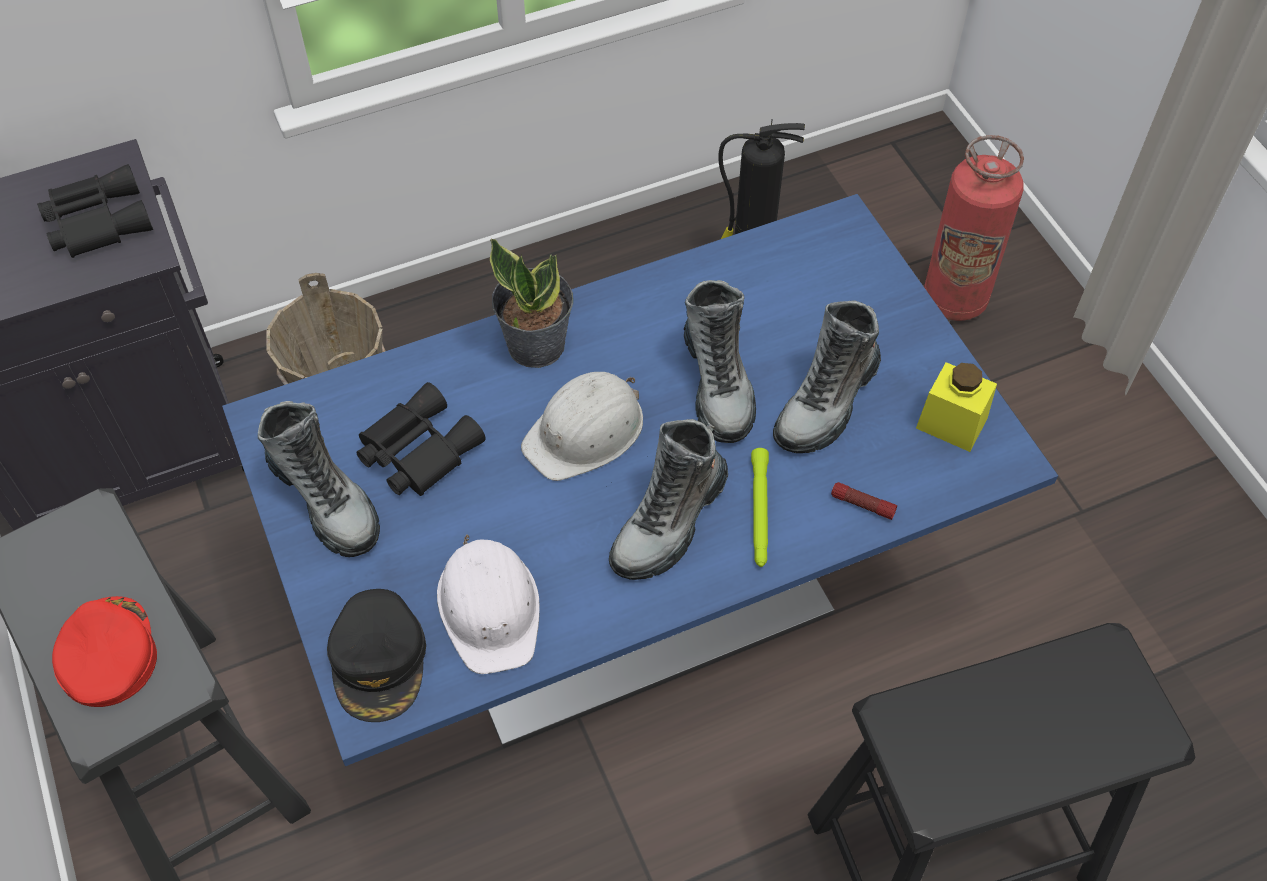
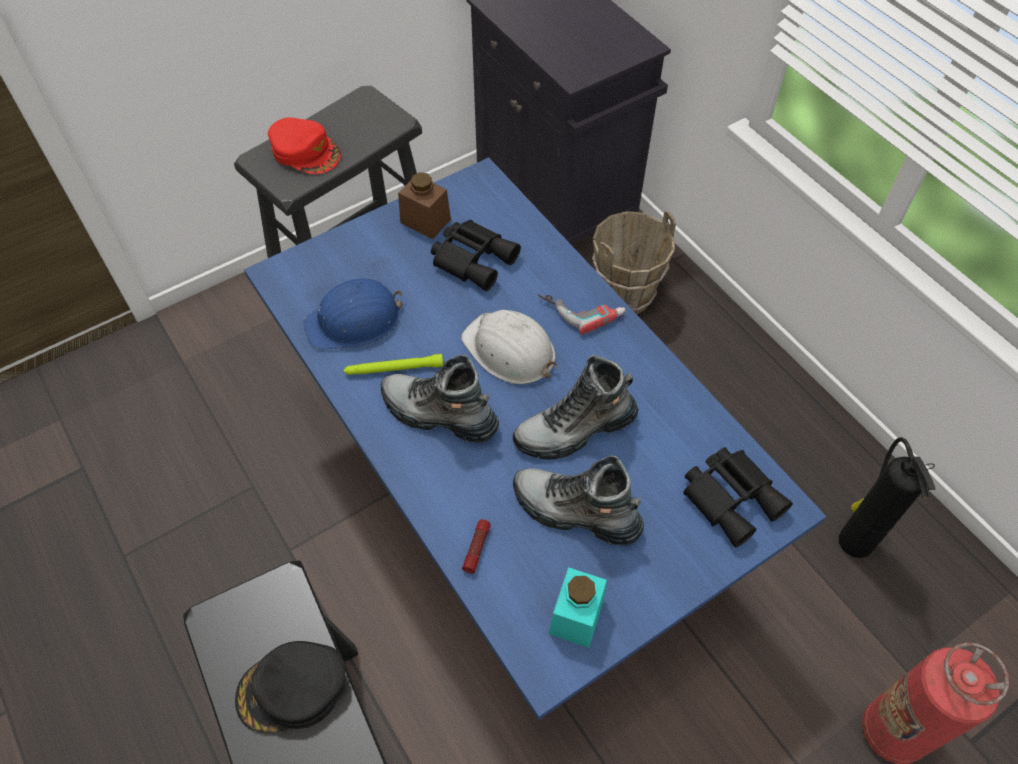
camera: 80 degrees right, 0 degrees up
(96, 220) = (594, 50): black binoculars -> black binoculars (732, 496)
(107, 655) = (306, 151): red cap -> red cap turned 60 degrees clockwise
(325, 500) = (425, 221): boot -> brown jar
(379, 660) = (311, 272): black cap -> black cap (292, 690)
(490, 607) = (355, 321): white hard hat -> blue hard hat
(536, 344) = (582, 307): potted plant -> power drill
(759, 512) = (457, 473): green flashlight -> green flashlight (394, 369)
(951, 423) = (576, 616): yellow jar -> turquoise jar

